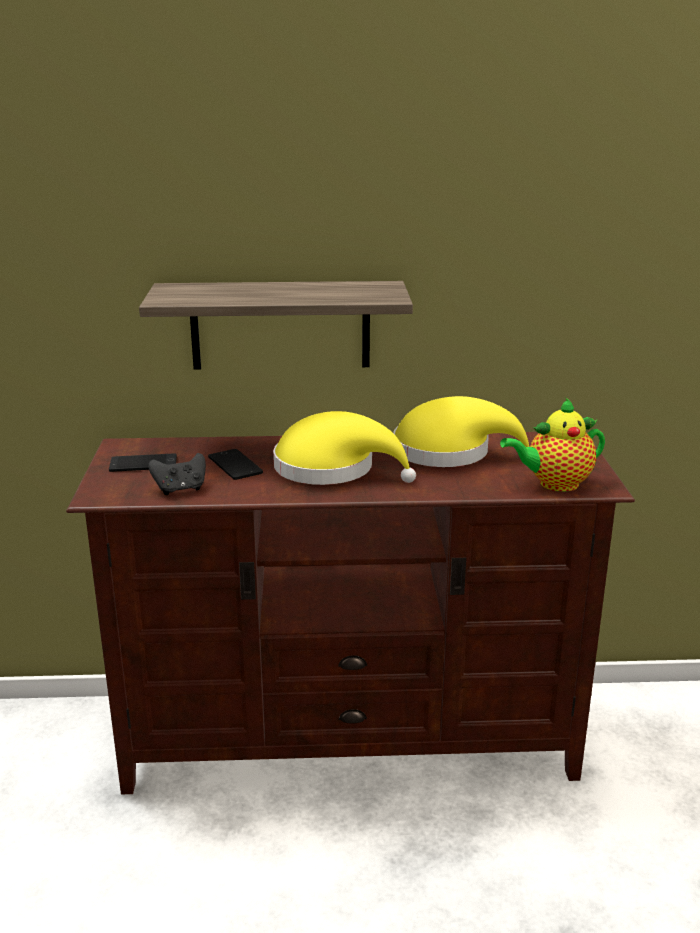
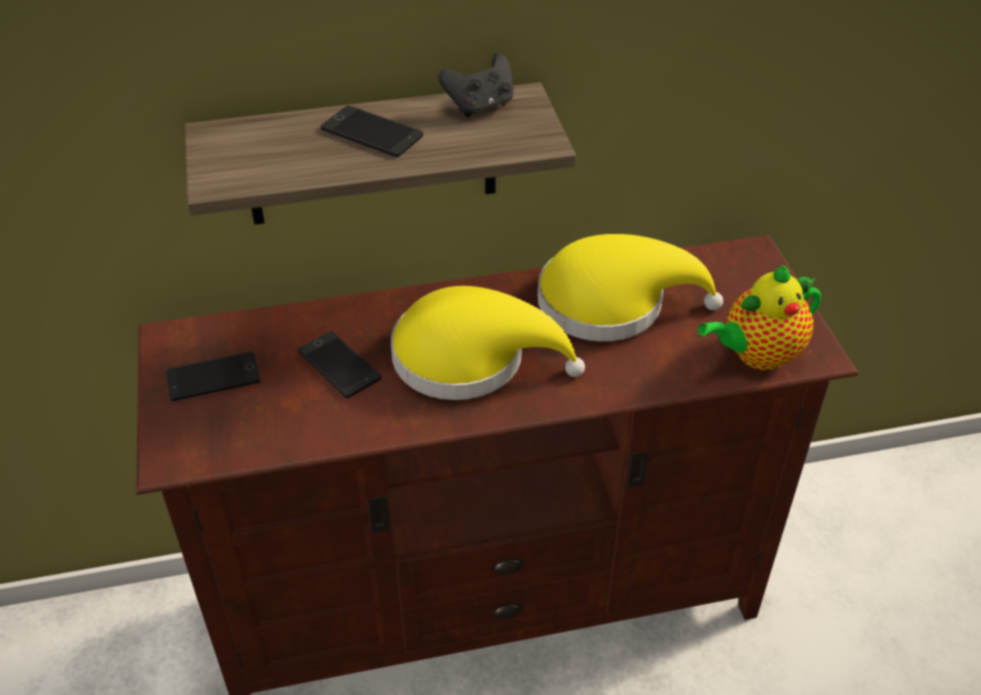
camera: 10 degrees left, 20 degrees up
(180, 489) = (280, 429): black game controller -> black game controller (480, 106)
(275, 290) = (372, 132): none -> phone

